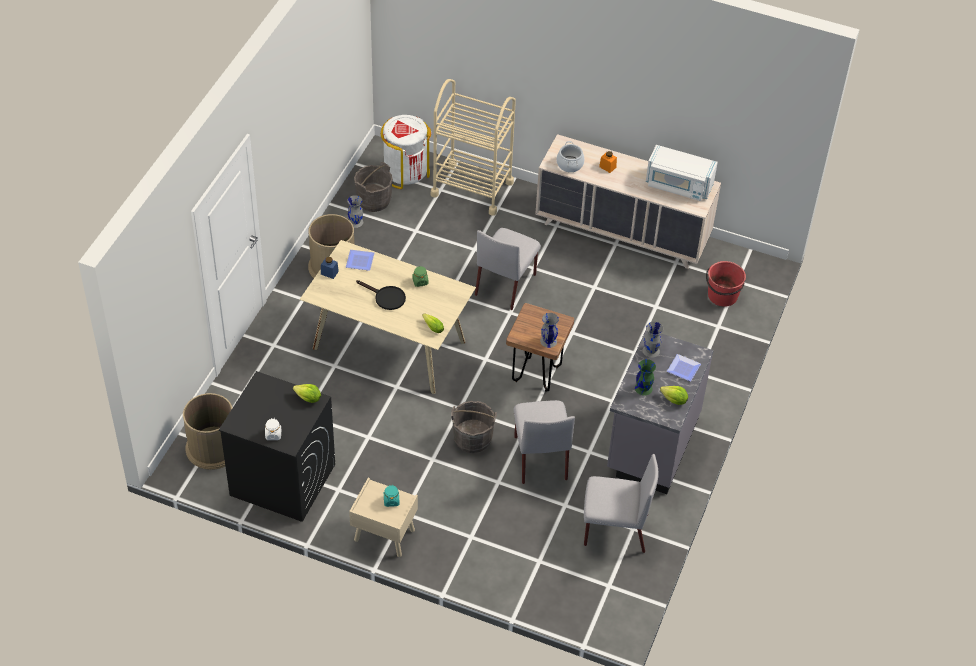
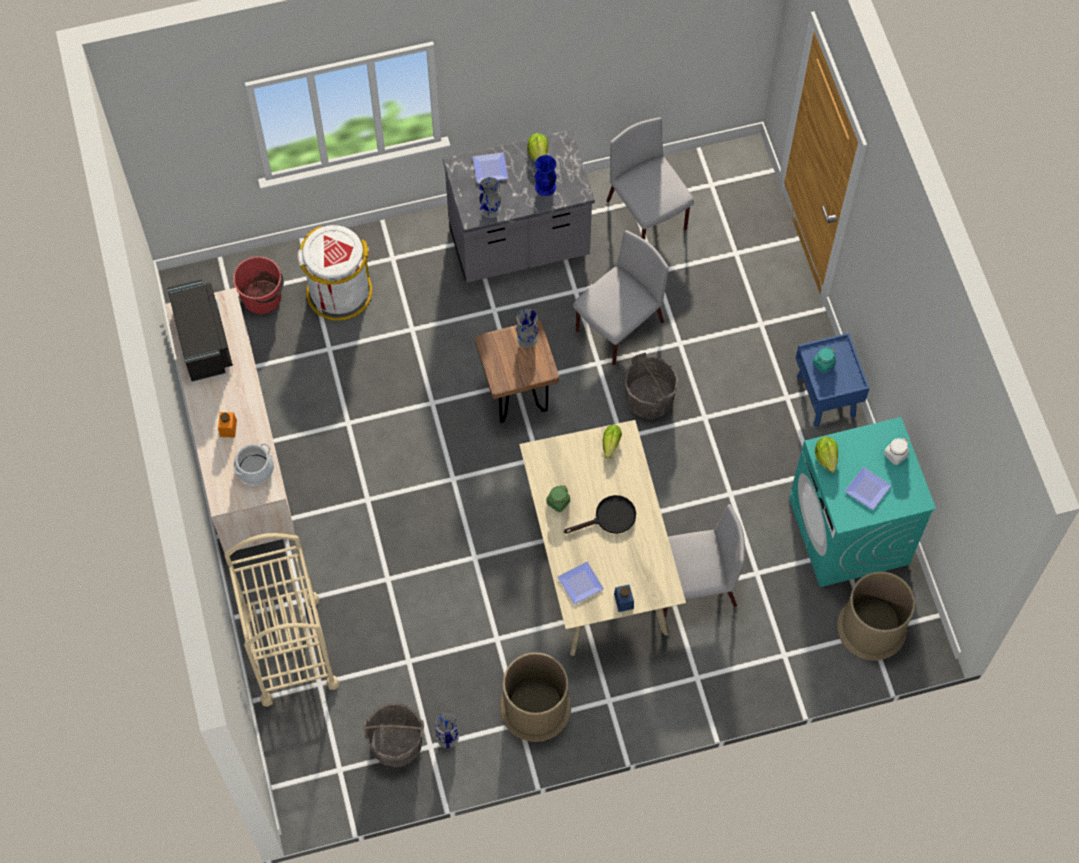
camera: 125 degrees left, 15 degrees up
(267, 403) = (866, 489): none -> plate
(282, 479) = (849, 532): black washing machine -> turquoise washing machine
(383, 535) = (826, 396): beige nightstand -> blue nightstand
(386, 298) = (609, 518): black frying pan -> black frying pan turned 75 degrees clockwise
(405, 172) = (320, 745): white trash can -> white trash can (339, 292)
(506, 284) = (414, 511): grey chair -> grey chair (692, 586)
(643, 388) = (545, 187): green vase -> blue vase
(678, 185) = (203, 341): white microwave -> black microwave

